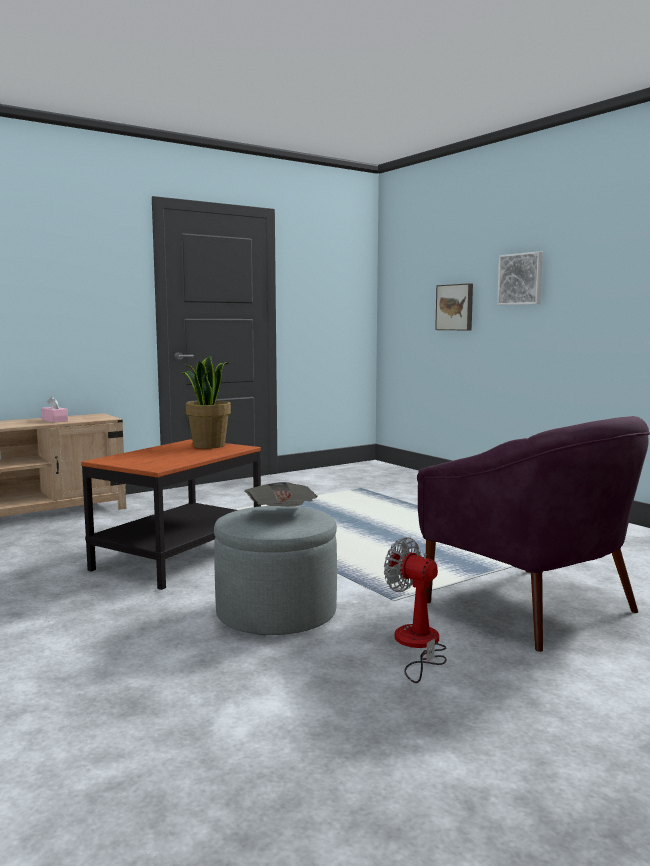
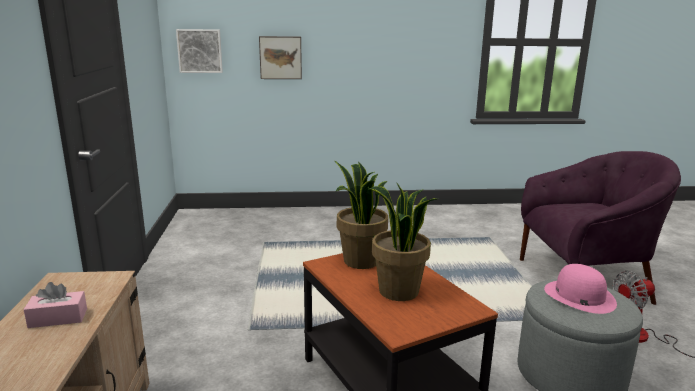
camera: 60 degrees left, 10 degrees up
(165, 455) = (398, 291): none -> potted plant
(282, 515) = (579, 296): newspaper -> pink hat
(521, 279) = (354, 35): picture -> picture (200, 51)

